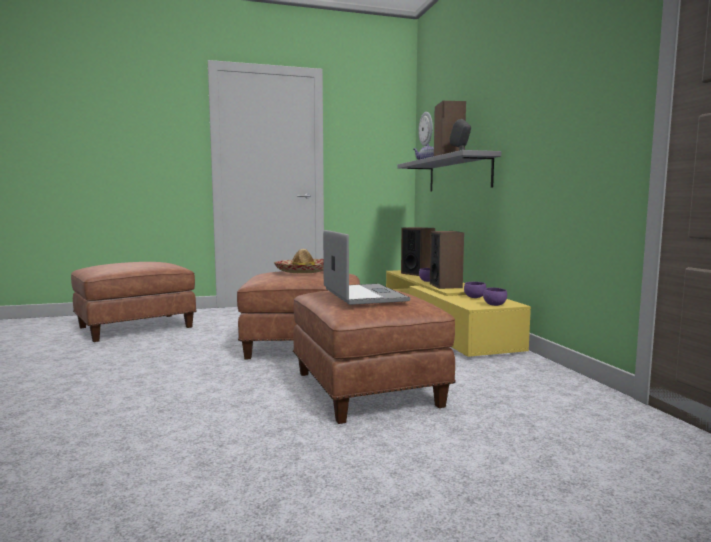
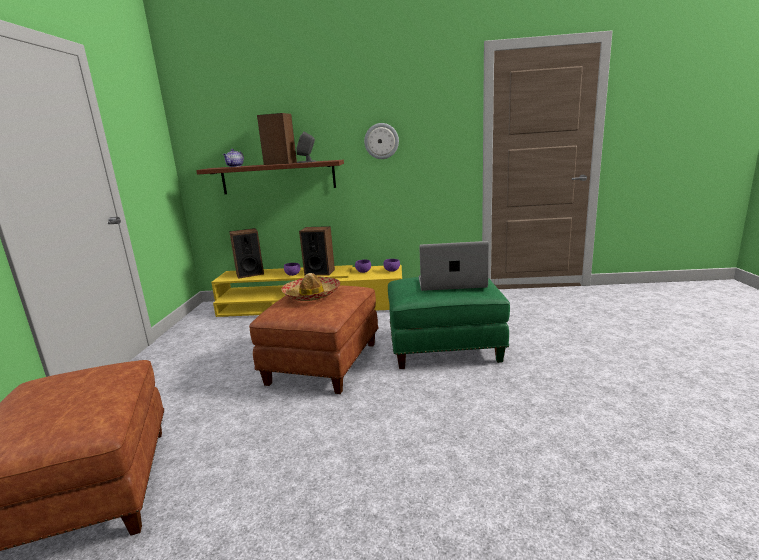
camera: 70 degrees left, 10 degrees up
(368, 389) = (445, 347): brown ottoman -> green ottoman
(426, 129) = (200, 130): wall clock -> wall clock (381, 141)
(458, 174) = (278, 177): grey shelf -> brown shelf

